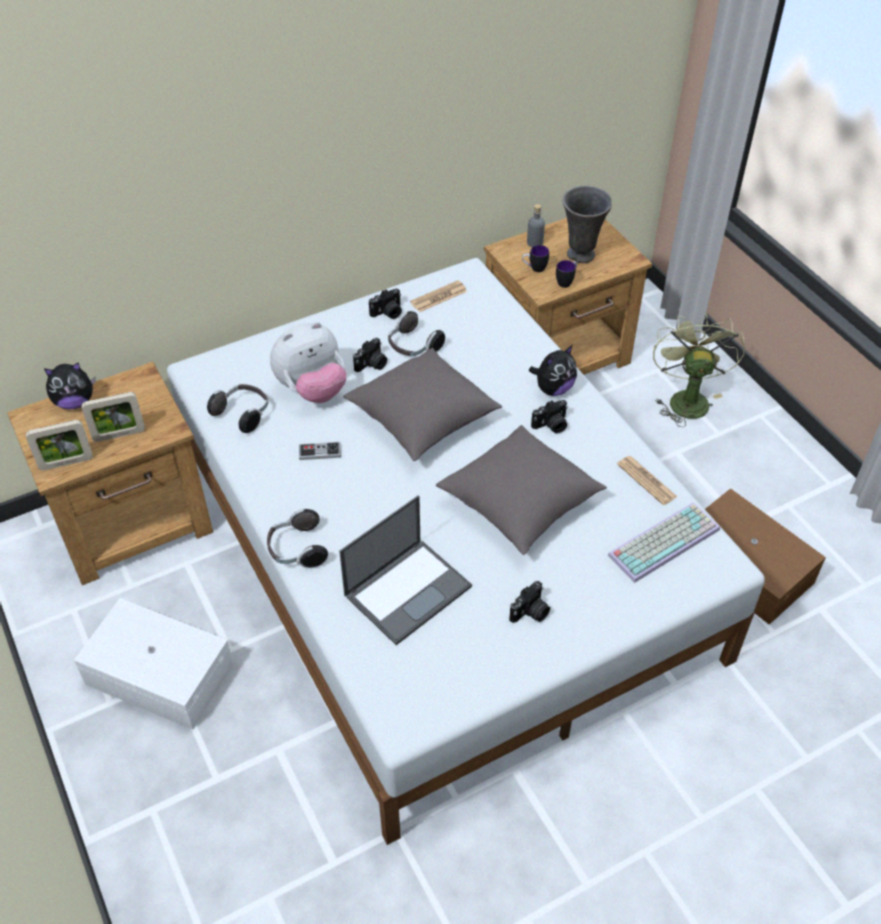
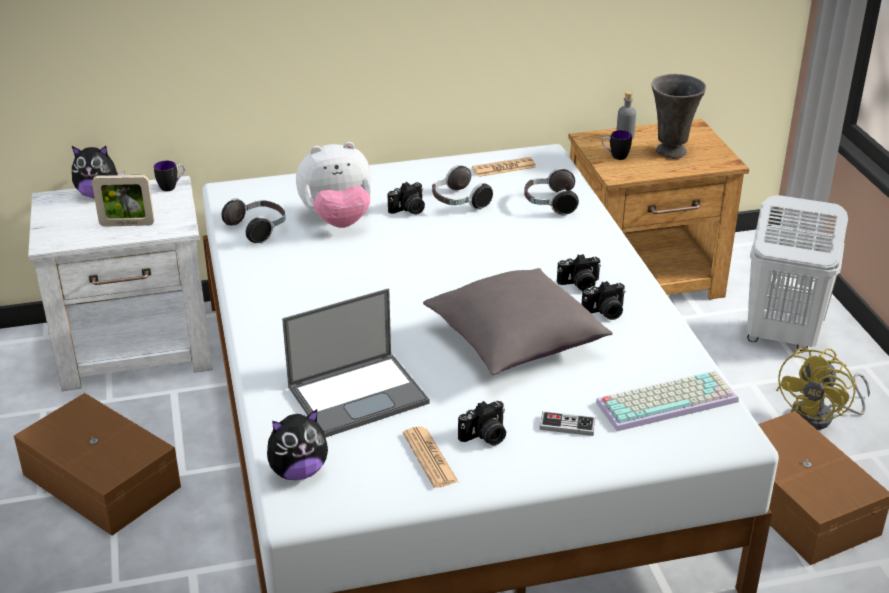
camera: 15 degrees right, 15 degrees down
(66, 463) = (65, 237): picture frame -> none
(134, 521) = (138, 348): brown nightstand -> white nightstand
(160, 672) = (102, 479): white storage box -> brown storage box
(297, 549) = (258, 342): headphones -> headphones (550, 204)
(319, 452) = (321, 269): game controller -> game controller (567, 425)
(388, 313) = (444, 173): camera -> camera (605, 312)
(423, 419) = (442, 259): grey pillow -> none
(553, 389) = (595, 255): plush toy -> plush toy (298, 471)
(566, 282) = (646, 171): mug -> mug (172, 187)
(646, 480) = (668, 346): newspaper -> newspaper (430, 458)
(686, 398) = (780, 337): green fan -> white laundry basket
(739, 475) = (820, 417): none -> yellow fan

